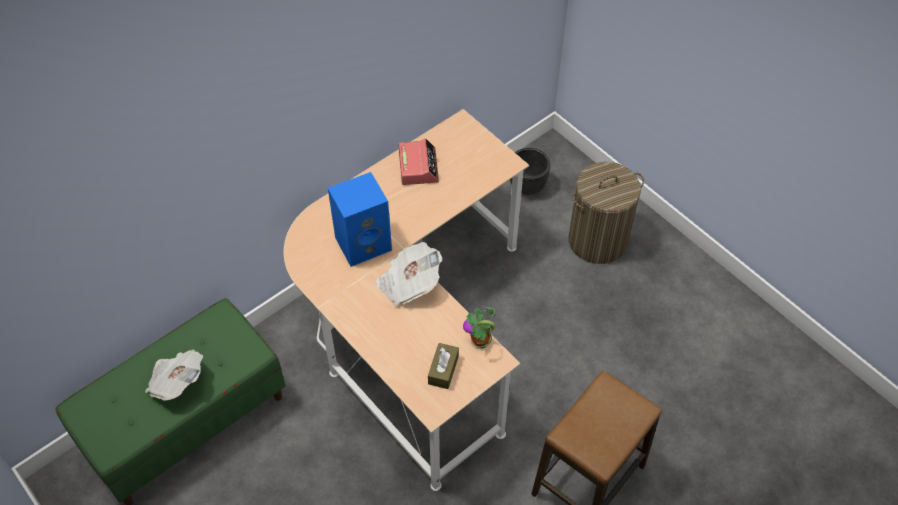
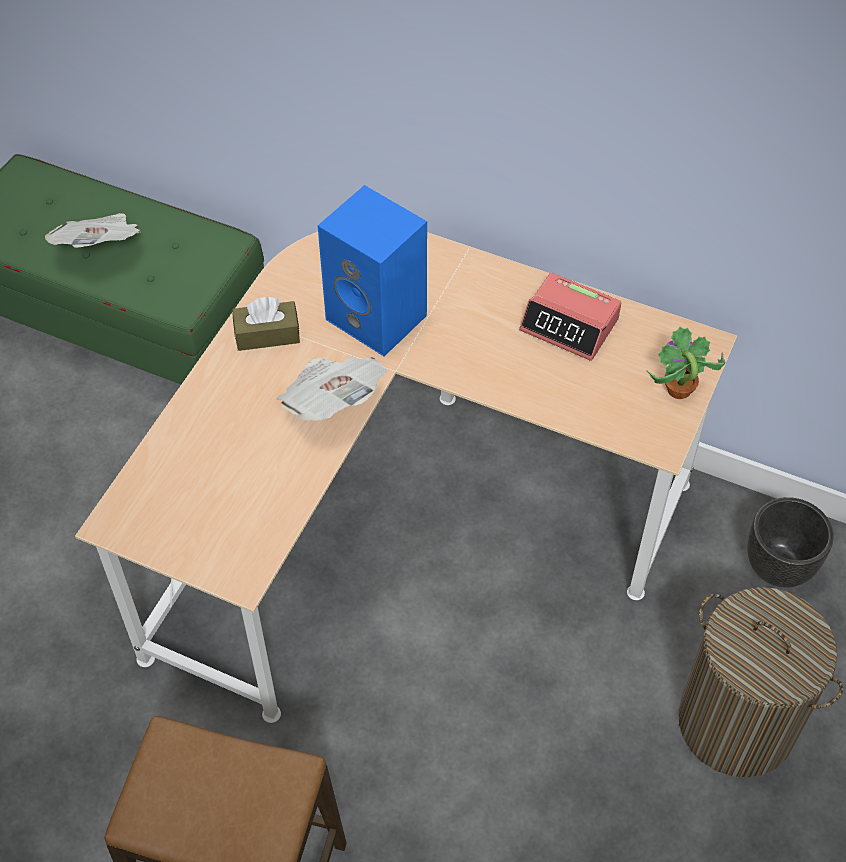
camera: 65 degrees right, 0 degrees up
(418, 167) = (570, 325): alarm clock -> alarm clock turned 60 degrees clockwise
(443, 370) = (192, 509): brown tissue box -> brown tissue box (267, 334)
(480, 341) = (270, 538): potted plant -> potted plant (678, 390)

